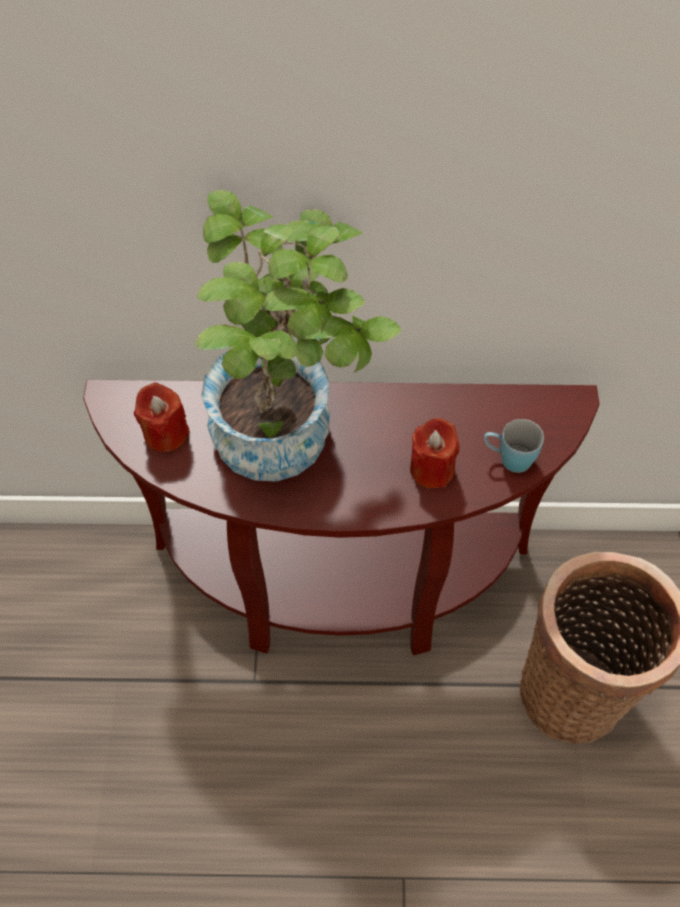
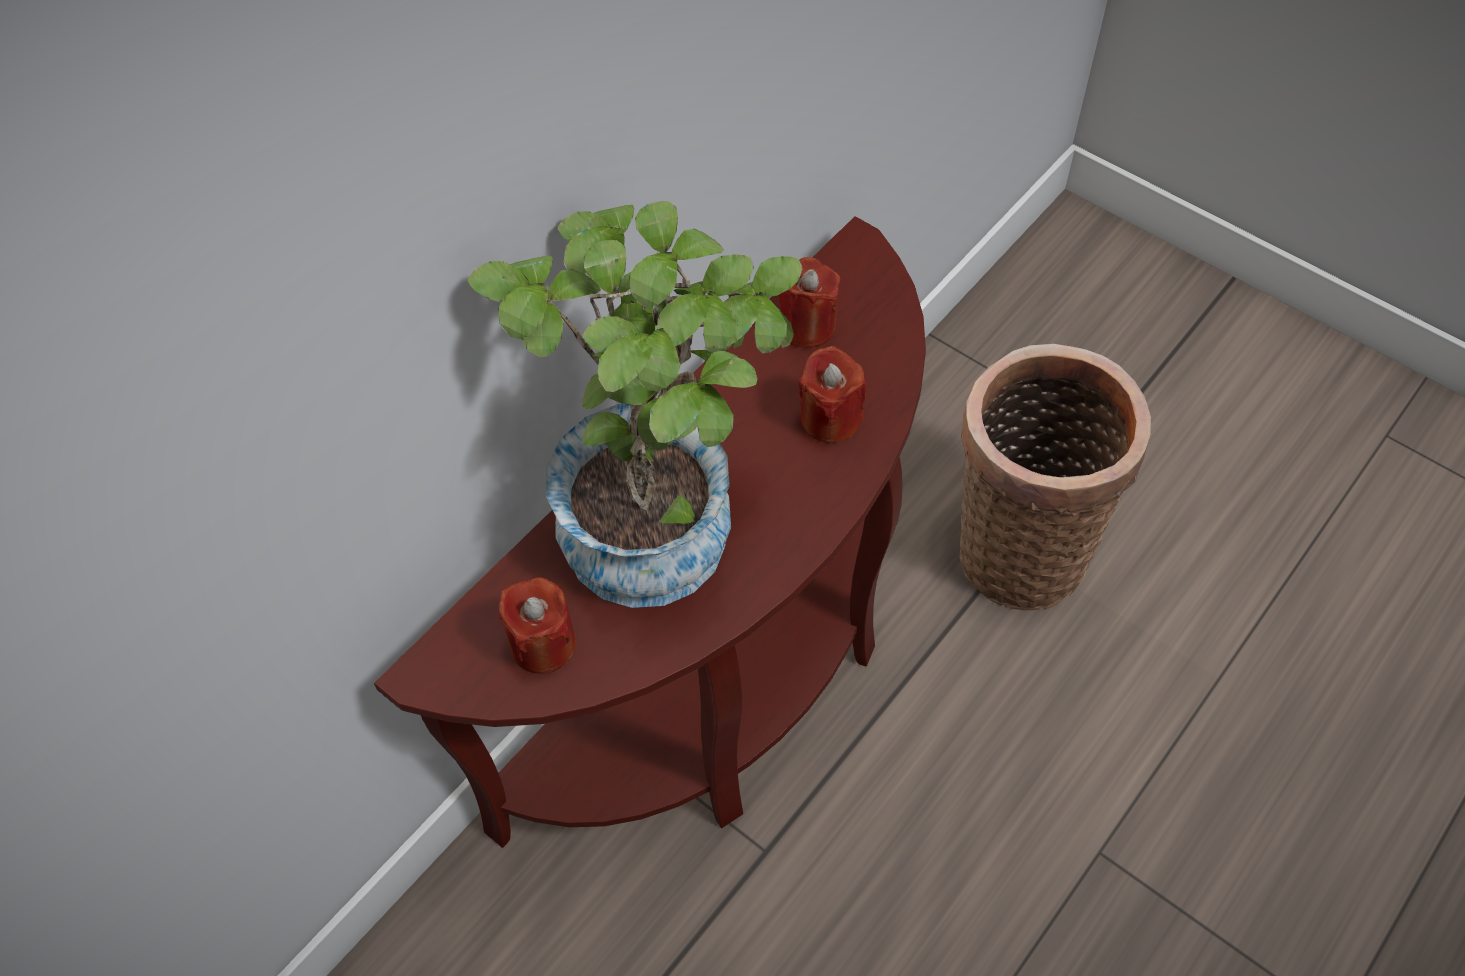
camera: 50 degrees left, 0 degrees up
(487, 415) = (807, 326): none -> red candle
(508, 459) = (876, 346): blue mug -> none

